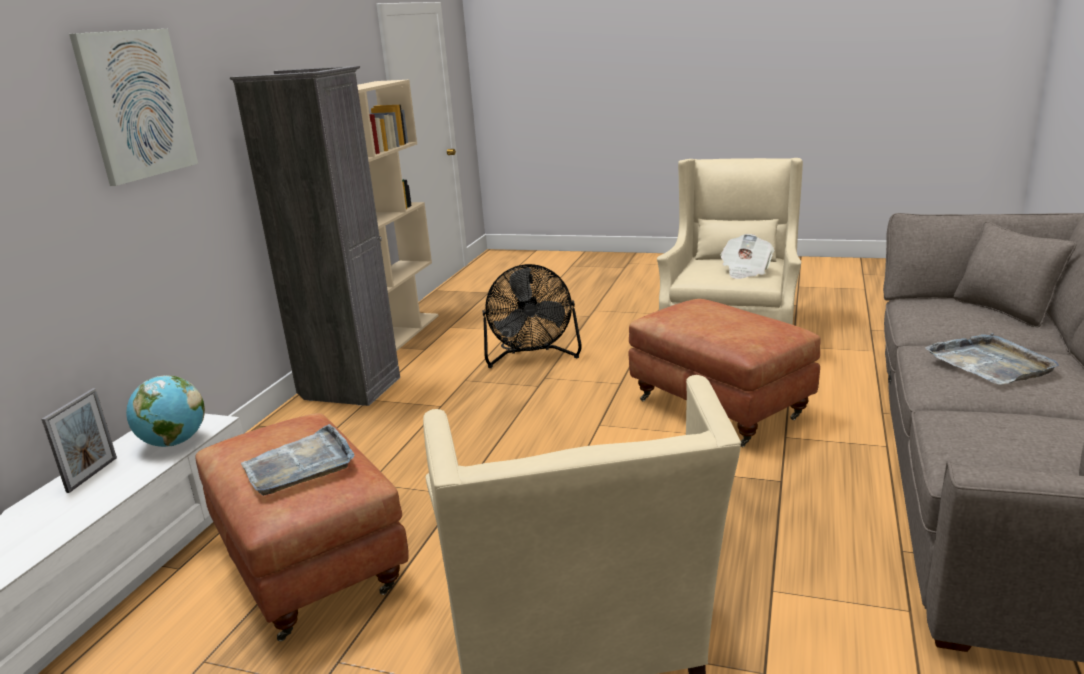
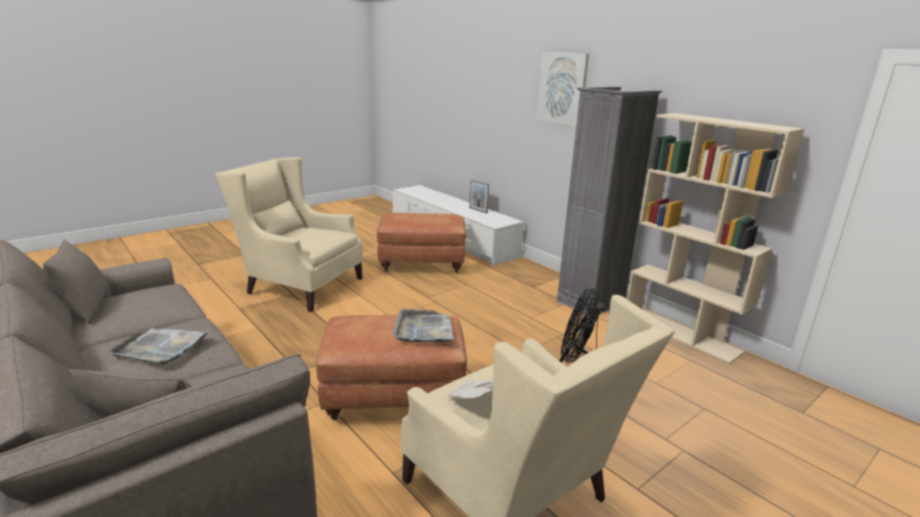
camera: 120 degrees right, 0 degrees up
(174, 443) = (485, 219): globe -> none
(299, 465) = (412, 217): grey tray -> grey tray (424, 329)

